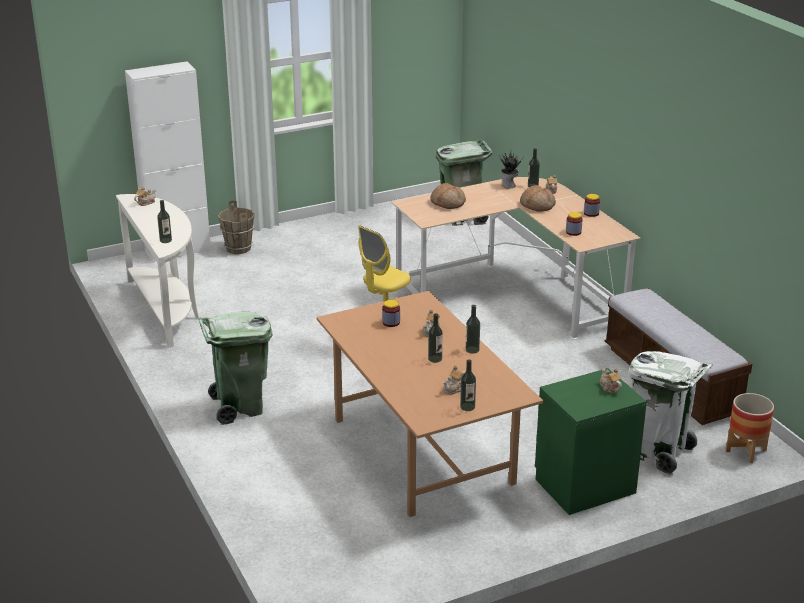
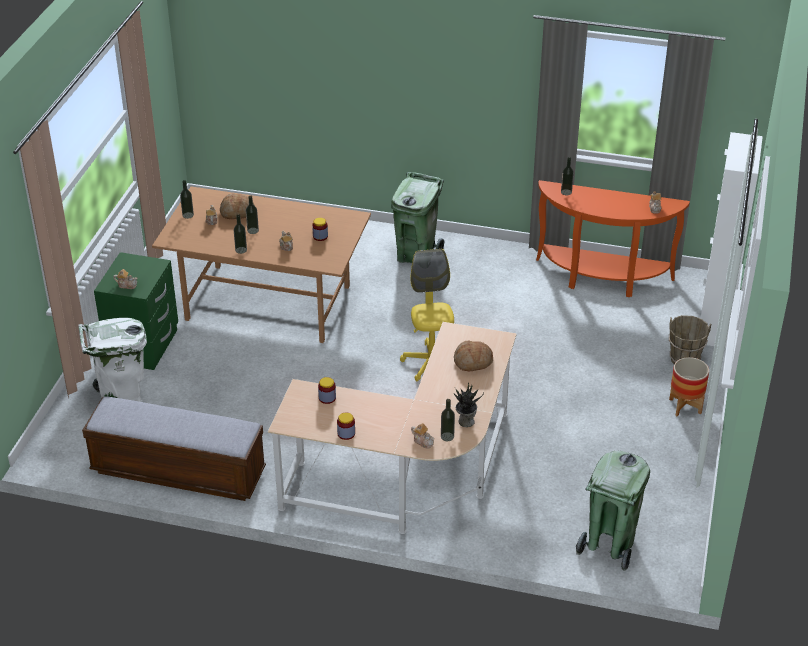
camera: 130 degrees right, 10 degrees up
(167, 309) = (602, 279): white console table -> orange console table
(537, 205) = (403, 411): bread -> bread (237, 212)
(746, 451) = (62, 443): planter -> planter (685, 406)

